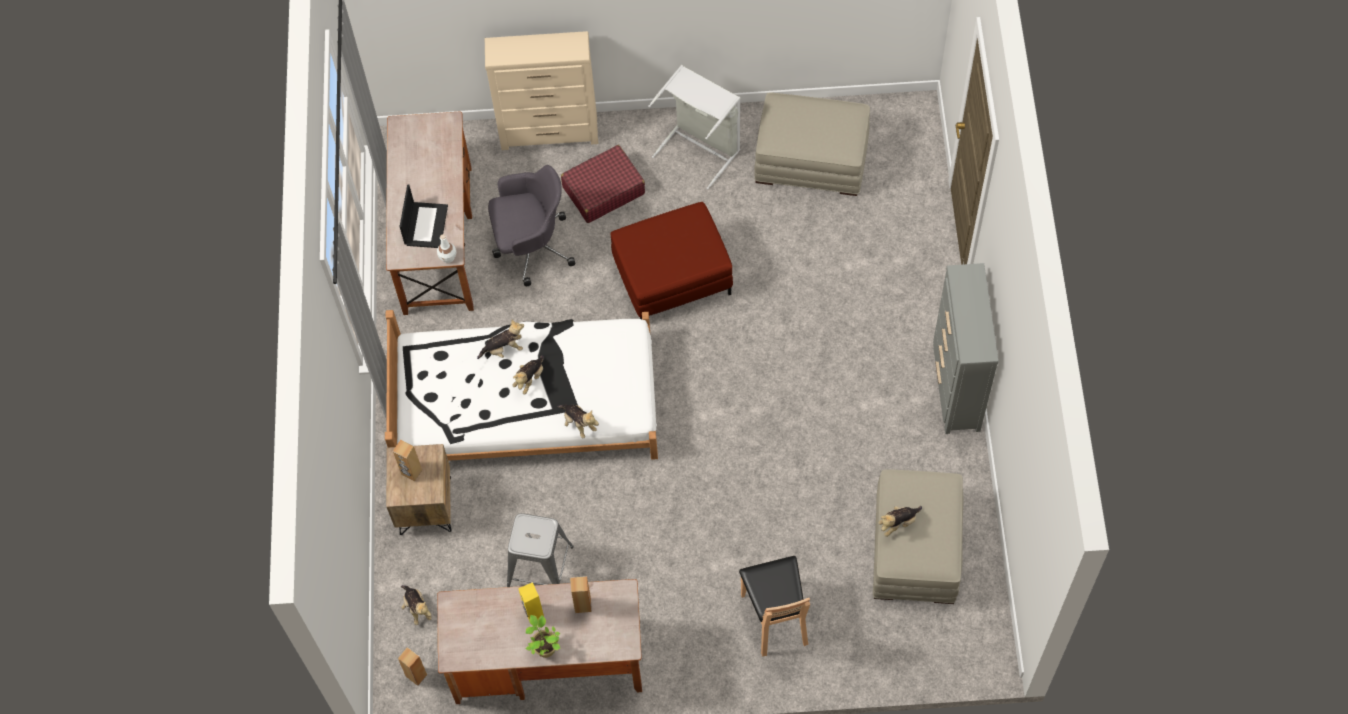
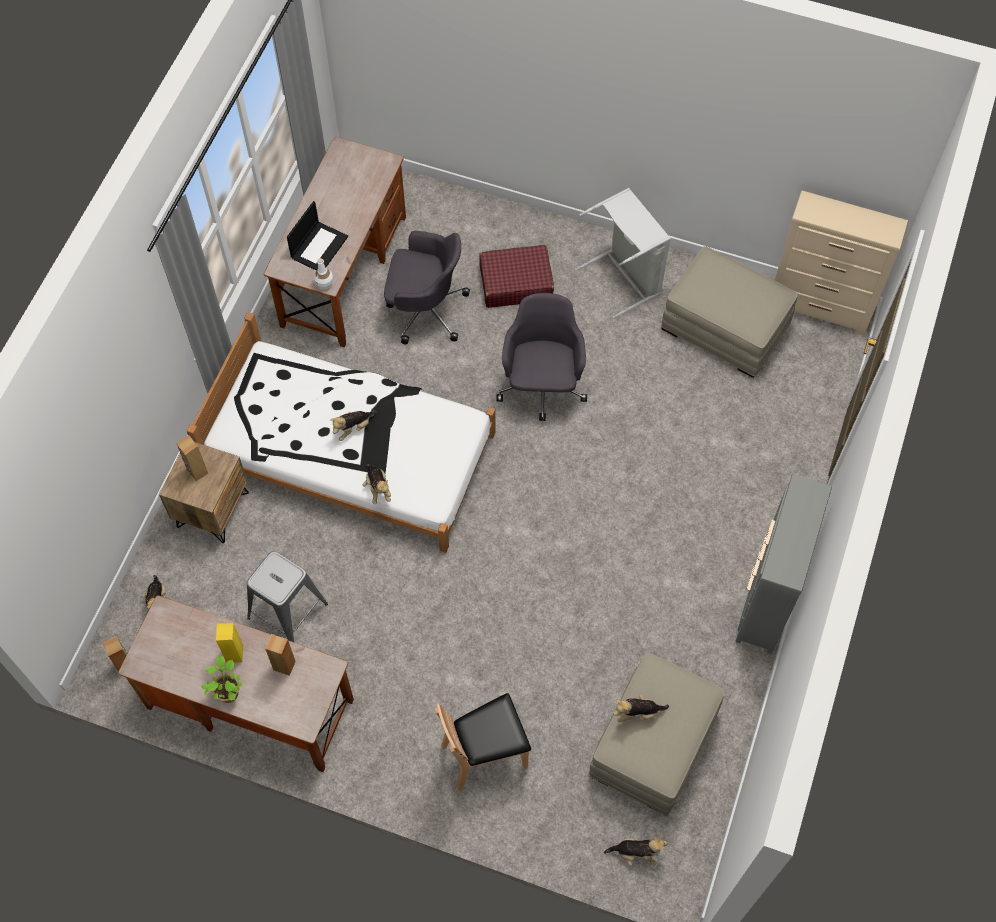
camera: 20 degrees right, 0 degrees up
(504, 349) = (343, 391): plush toy -> plush toy (635, 853)
(550, 133) = (492, 213): beige dresser -> beige dresser (820, 308)
(673, 276) = (542, 387): red ottoman -> grey office chair
(775, 618) = (484, 754): brown chair -> brown chair turned 60 degrees clockwise

